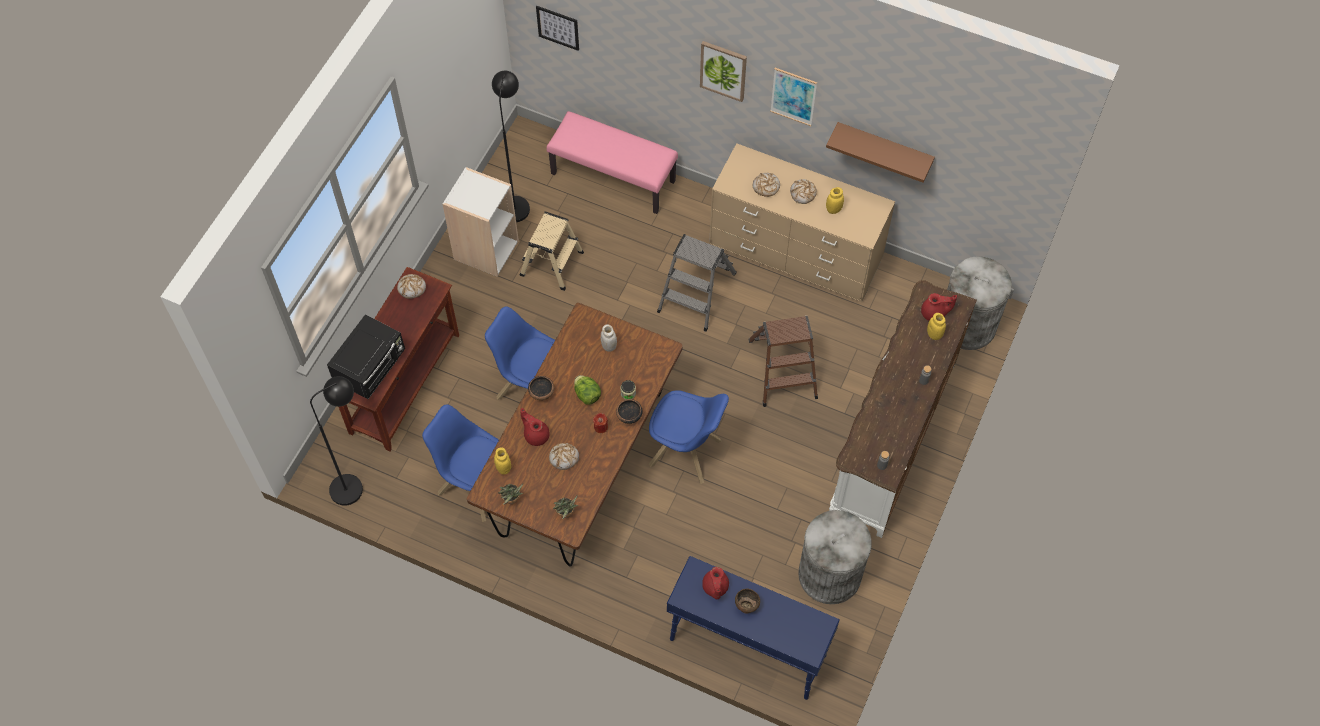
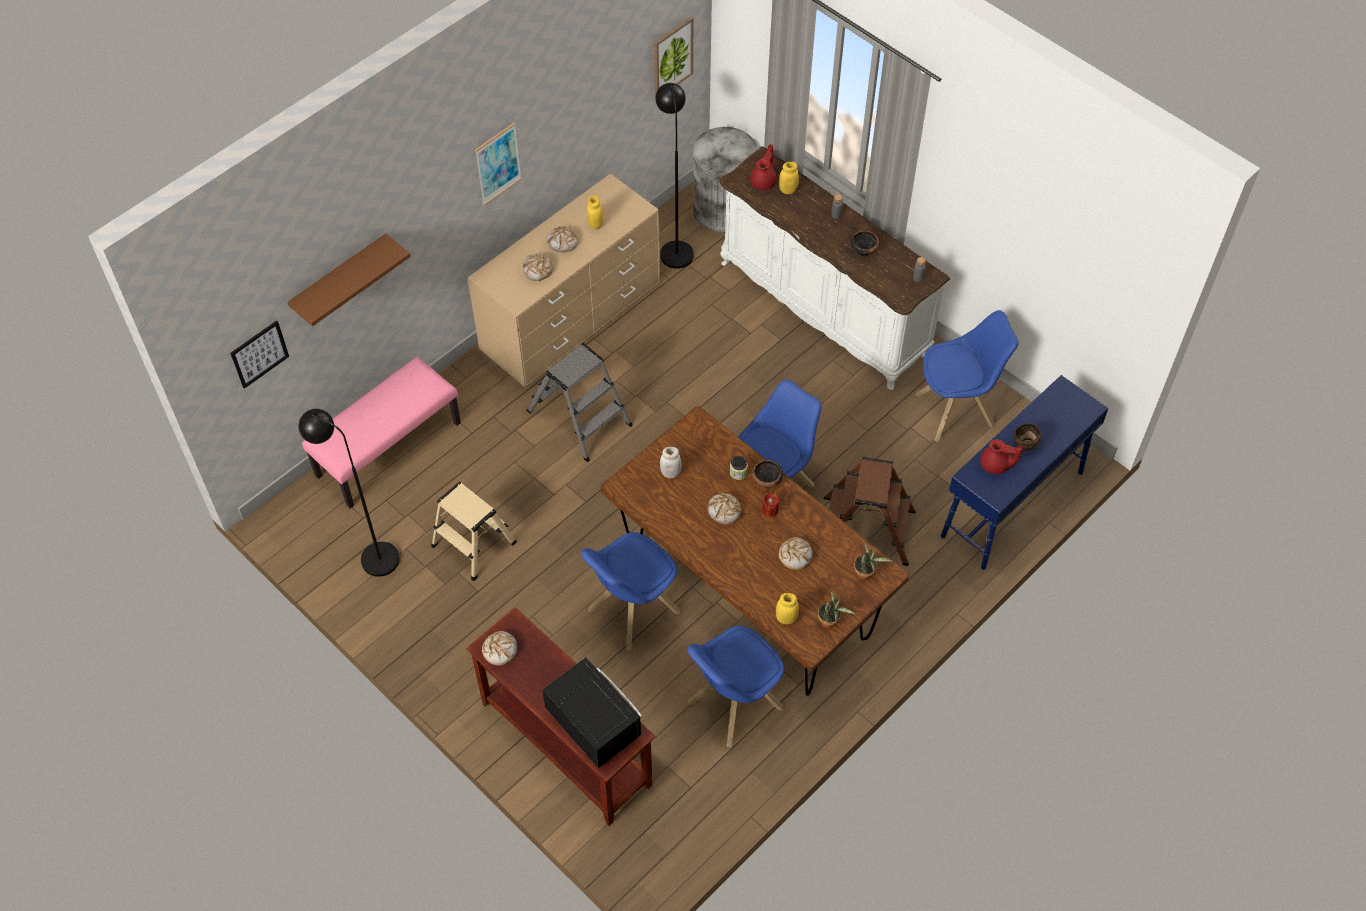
camera: 70 degrees left, 5 degrees down
(355, 485) = (683, 835): black floor lamp -> black floor lamp (674, 248)
(486, 249) = (420, 605): bookcase -> none
(536, 434) = (755, 574): red teapot -> none
(541, 392) = (703, 554): bowl -> bowl (863, 249)
(587, 395) = (724, 511): lettuce -> bread
(723, 70) = (430, 209): picture -> picture (672, 57)
(782, 368) = (707, 373): brown step ladder -> brown step ladder (865, 530)
(829, 575) = (955, 411): grey trash can -> blue chair
(884, 148) = (584, 129): brown shelf -> brown shelf (340, 279)

